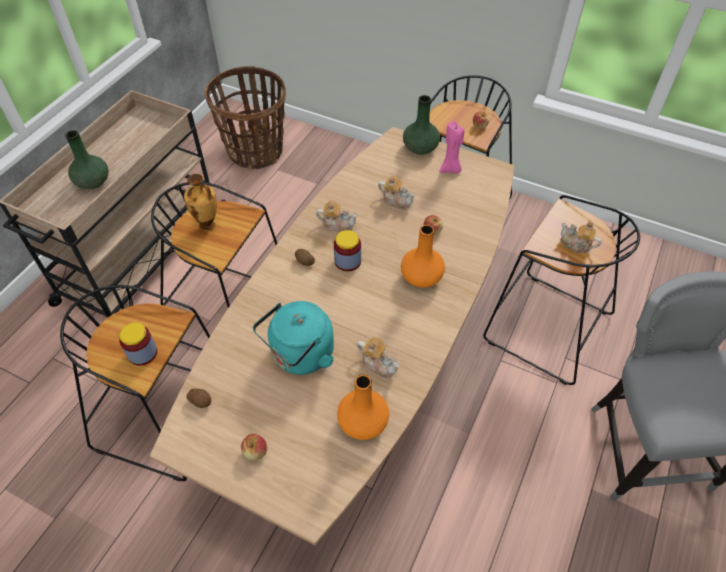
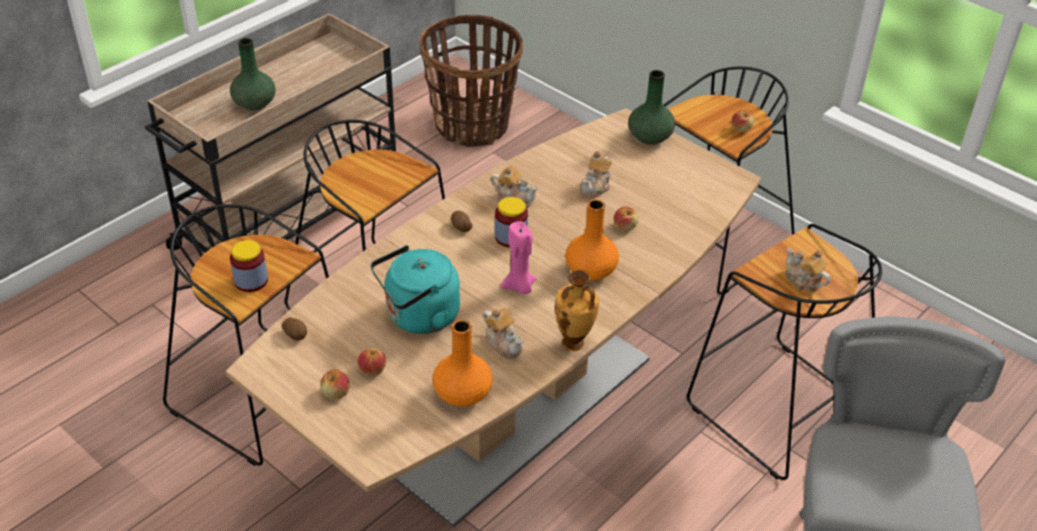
camera: 15 degrees right, 10 degrees down
(208, 226) = (367, 173): vase -> vase (574, 344)
(279, 419) = (372, 370): none -> apple
(396, 200) = (595, 187): teapot -> teapot turned 75 degrees clockwise
(450, 169) = (677, 167): pink candle -> pink candle (519, 287)

